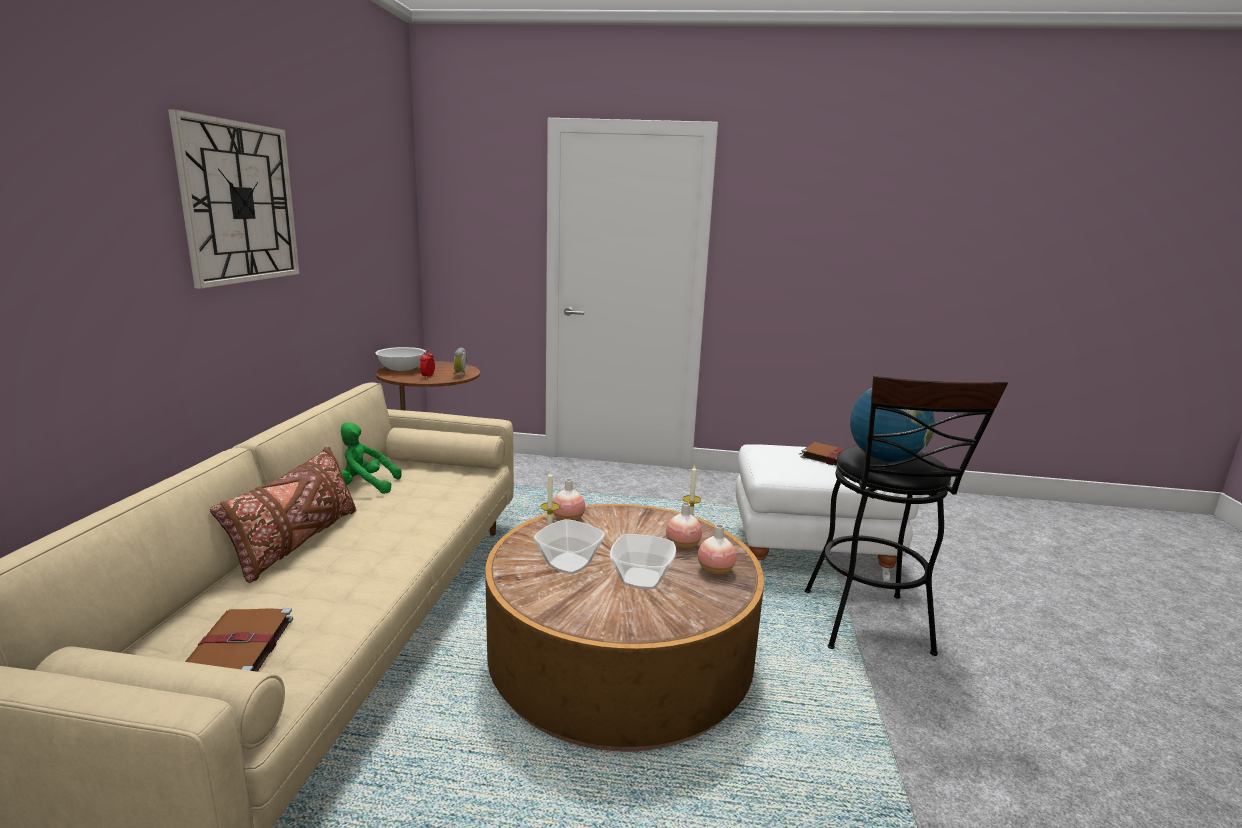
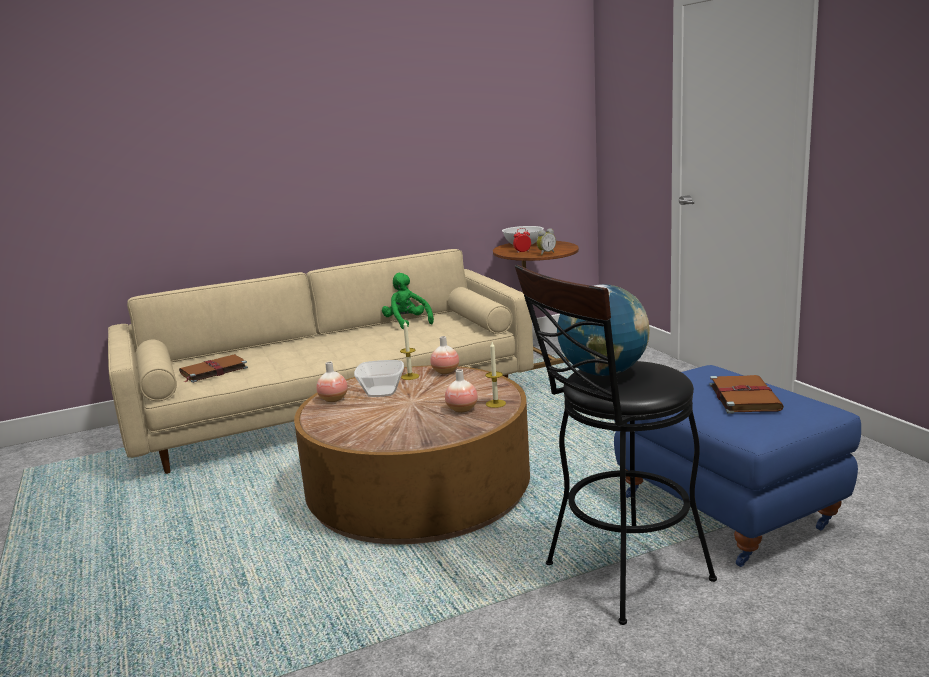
camera: 60 degrees right, 0 degrees up
(239, 203) = (355, 115): wall clock -> none
(296, 543) = (319, 340): brown pillow -> none
(641, 578) = (390, 413): bowl -> none
(715, 570) = (437, 428): vase -> vase (333, 399)
(811, 551) = (727, 510): white ottoman -> blue ottoman

